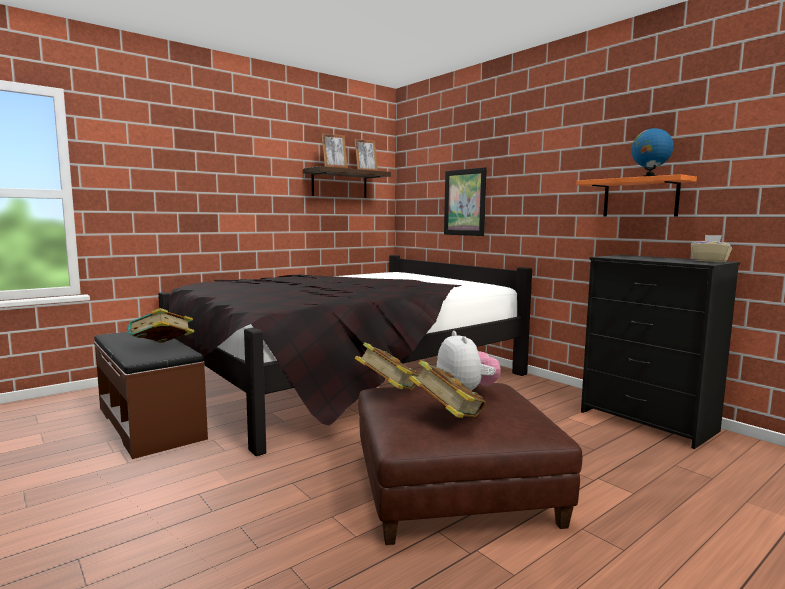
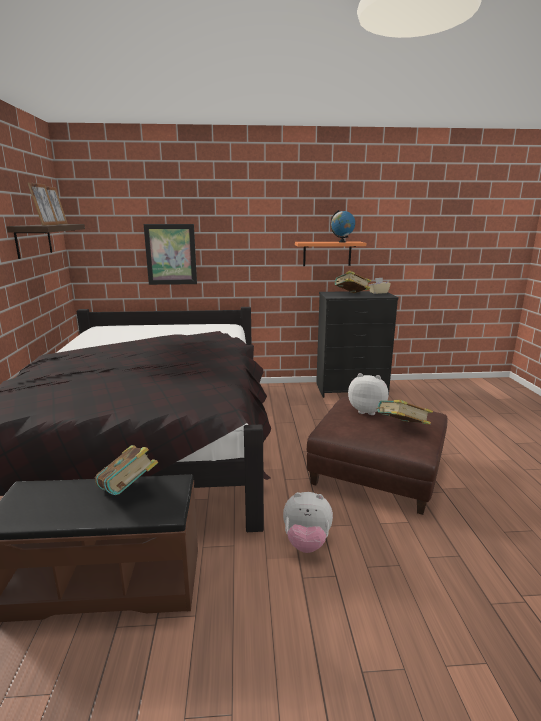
camera: 55 degrees left, 10 degrees up
(256, 481) = (306, 542): none -> plush toy
(388, 390) = (337, 429): book -> book (351, 295)

